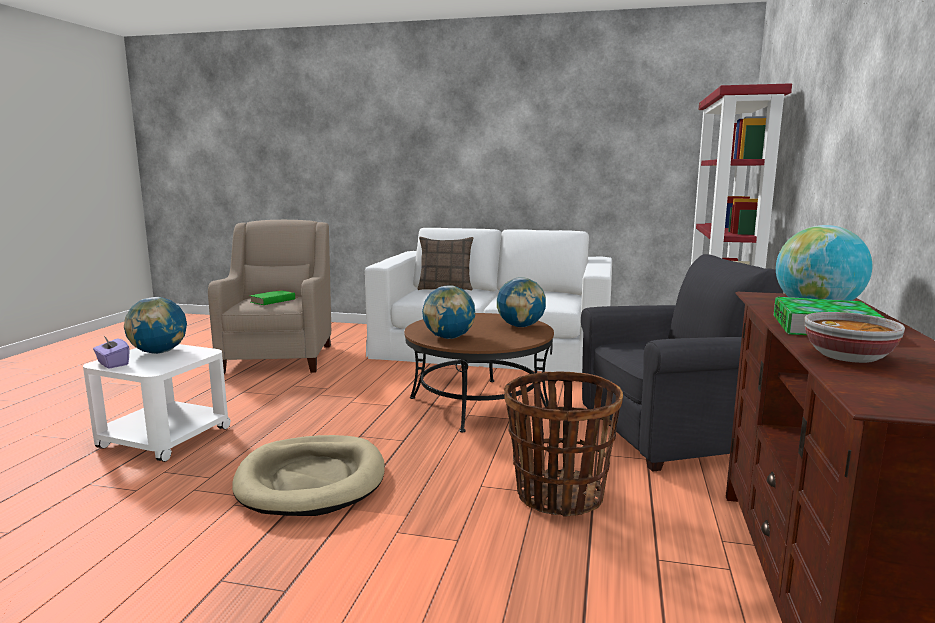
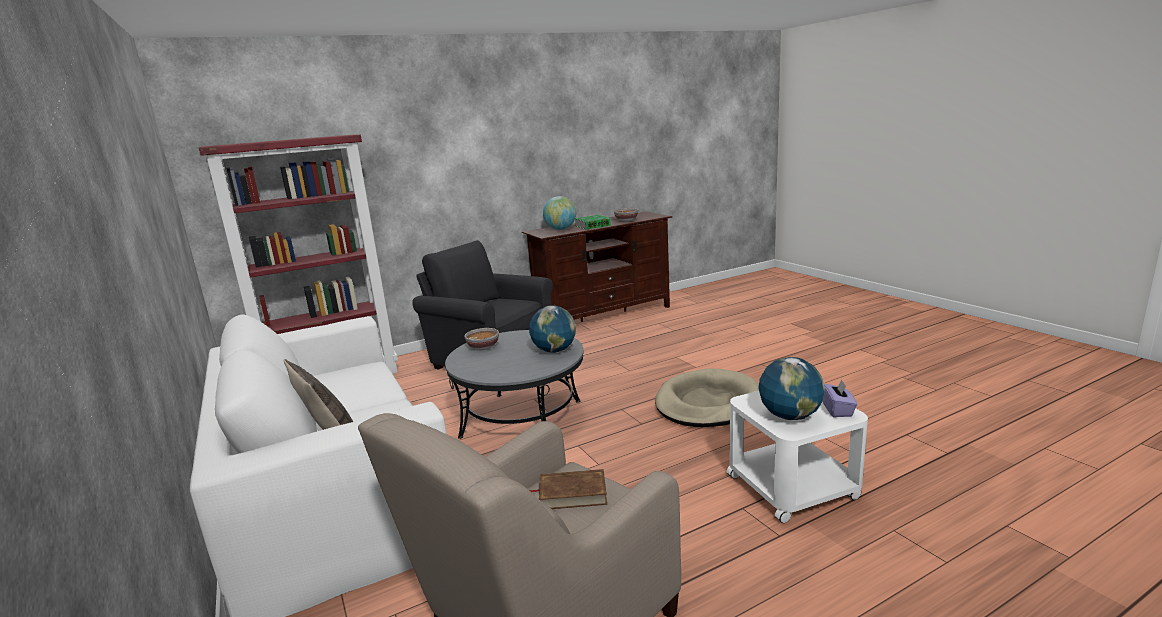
camera: 130 degrees left, 5 degrees up
(273, 300) = (572, 493): green book -> brown book
(478, 403) = (521, 418): brown coffee table -> grey coffee table
(520, 326) = (483, 347): globe -> bowl
(558, 495) = (607, 356): basket -> none

